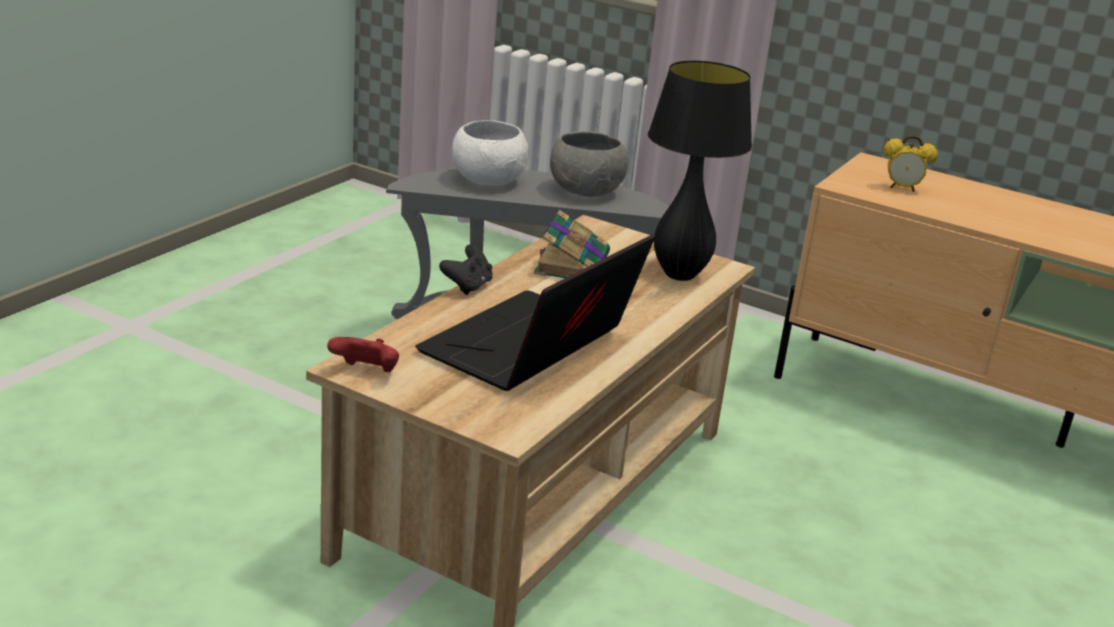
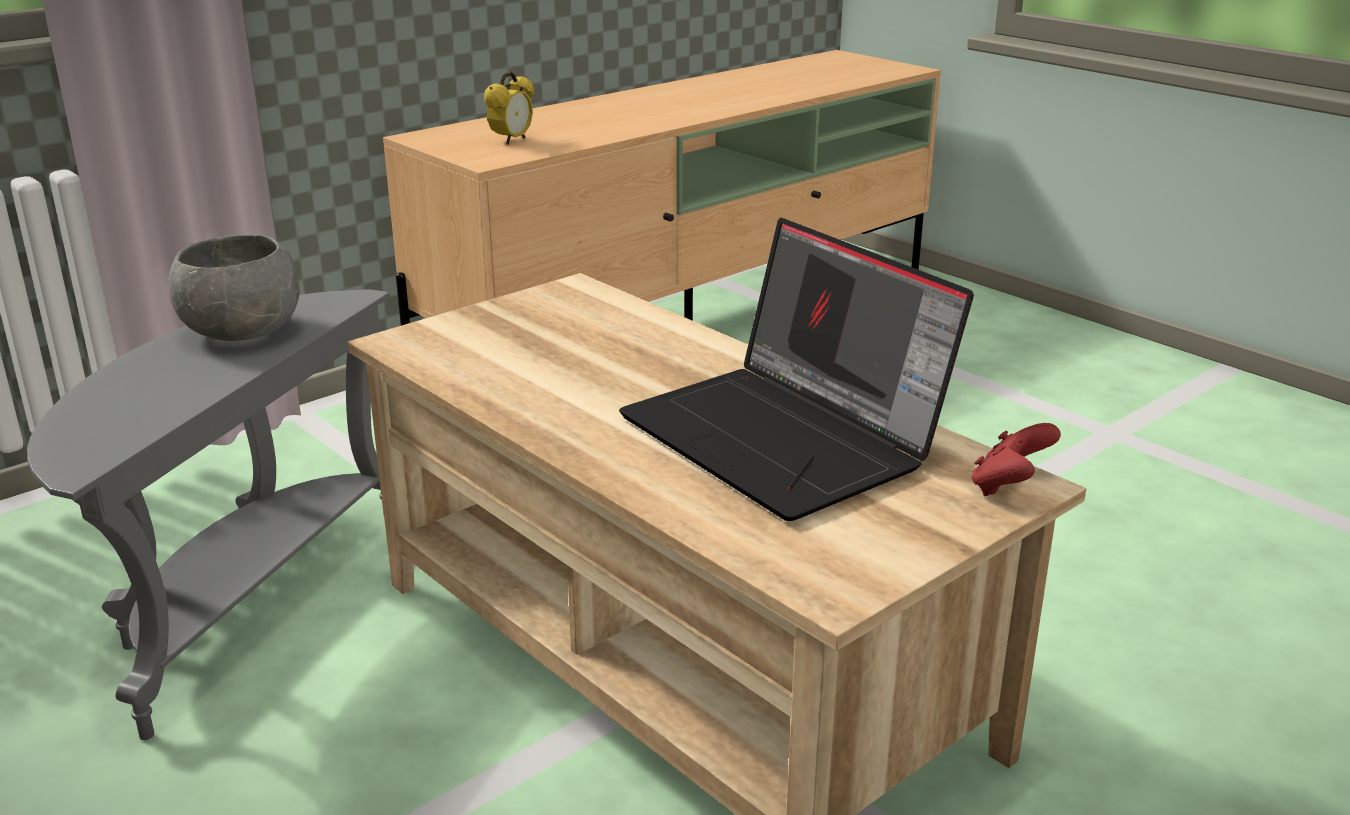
camera: 70 degrees left, 0 degrees up
(366, 373) = (852, 577): red game controller -> red game controller (1009, 487)
(467, 286) = (568, 458): black game controller -> none
(488, 180) = (126, 396): white bowl -> none
(572, 264) = (521, 373): book -> none
(680, 275) = (589, 314): black table lamp -> none

